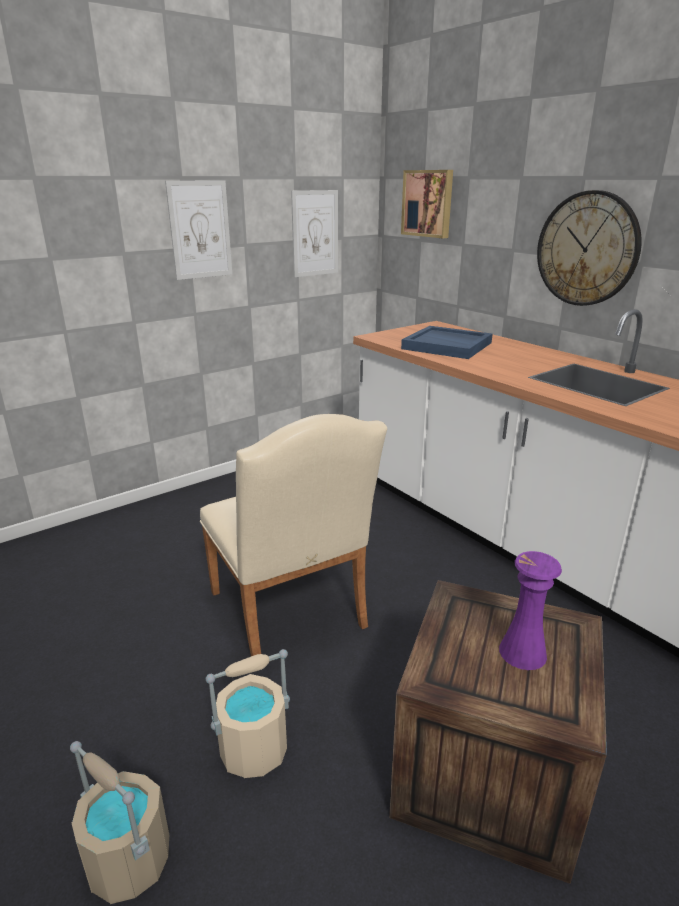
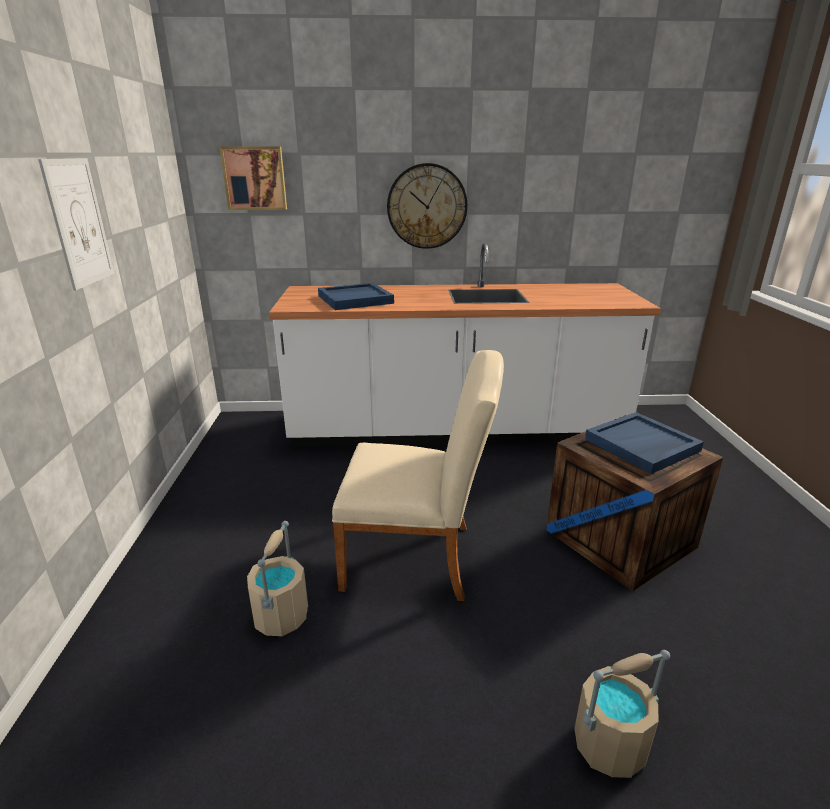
camera: 55 degrees left, 0 degrees up
(253, 750) = (544, 633): beige bucket -> beige bucket (281, 617)
(315, 233) = (154, 216): picture -> none
(522, 652) = (642, 445): purple vase -> blue tray

